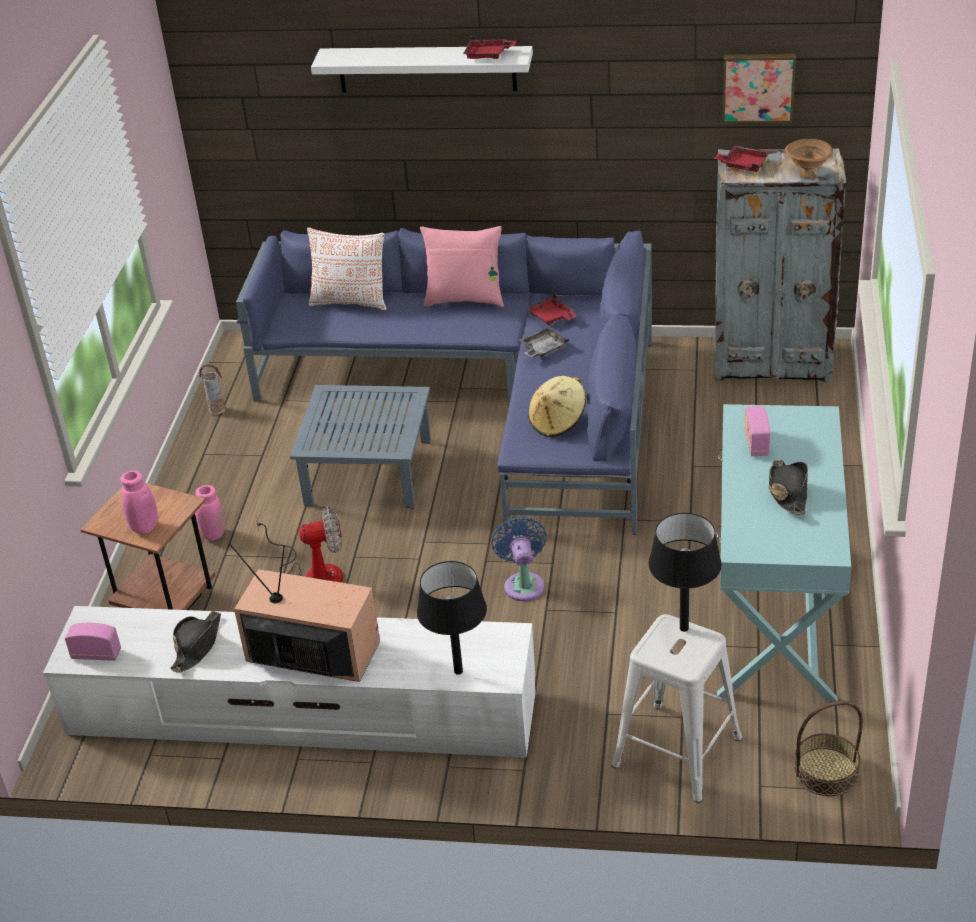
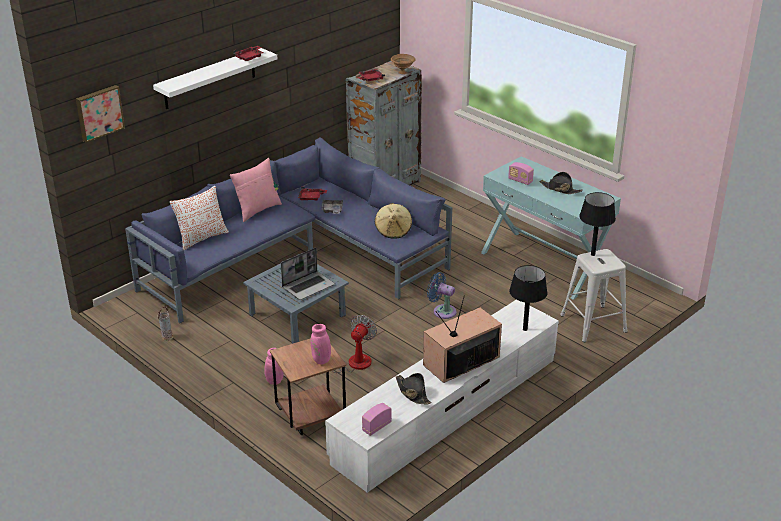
camera: 55 degrees left, 5 degrees down
(362, 435) = (308, 286): none -> laptop
(758, 87) = (357, 38): picture -> picture (99, 112)
(826, 772) = (642, 297): basket -> none

